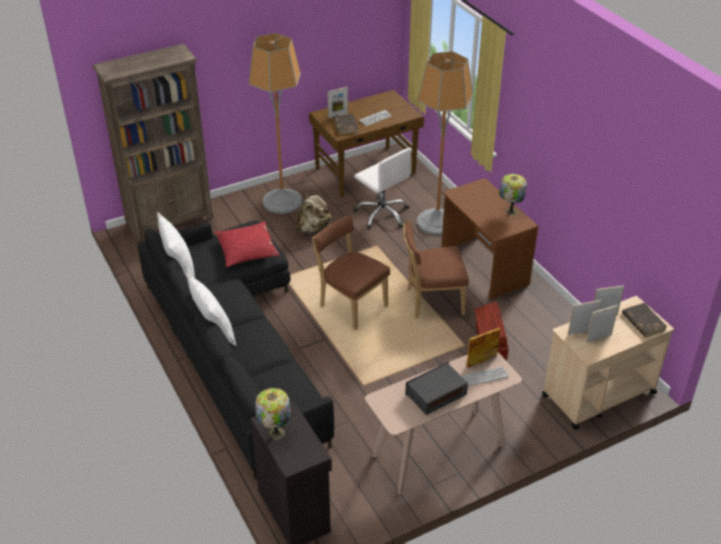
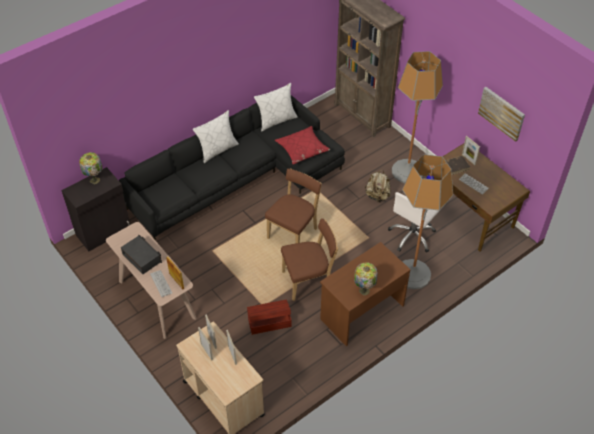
camera: 80 degrees right, 10 degrees up
(338, 40) = (501, 113): none -> picture
(432, 302) = (308, 281): brown chair -> brown chair turned 90 degrees clockwise
(643, 322) = (230, 383): brown book -> none

